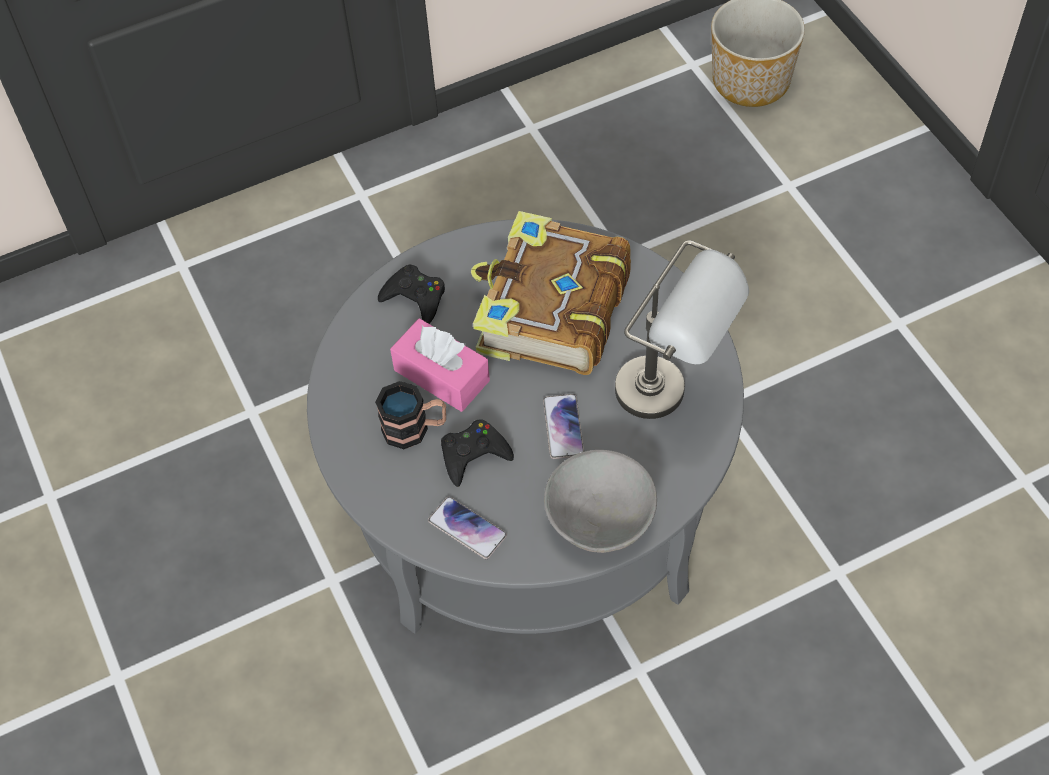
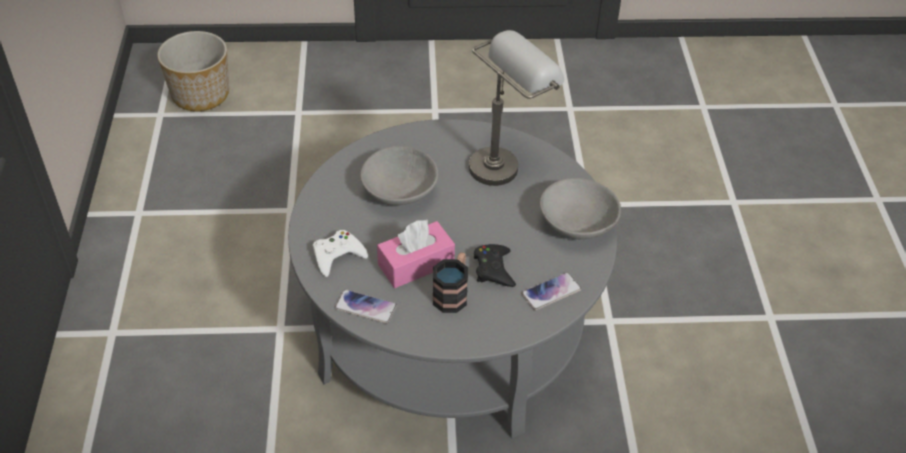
camera: 70 degrees left, 10 degrees down
(415, 298) = (337, 256): black game controller -> white game controller
(550, 312) = (400, 192): book -> grey bowl
(563, 427) = (497, 218): phone -> phone (365, 307)

